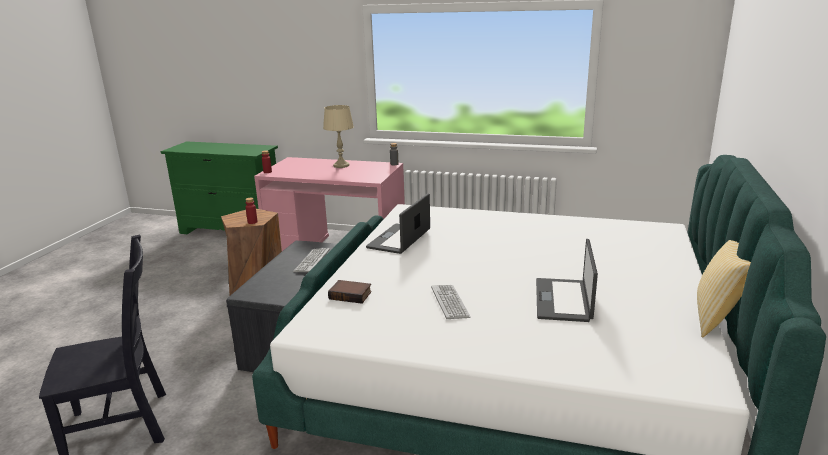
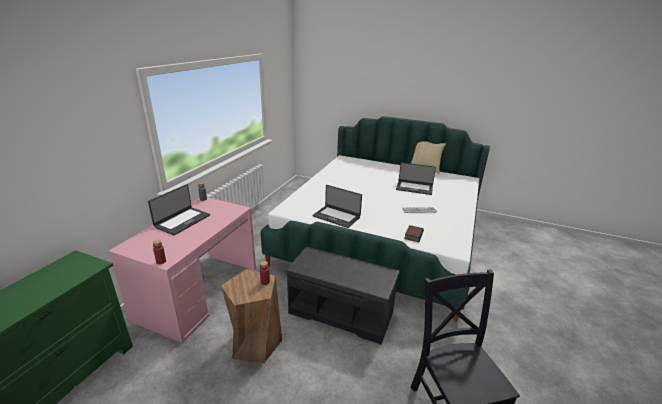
camera: 85 degrees left, 5 degrees up
(312, 261) = (333, 260): keyboard -> none
(341, 165) = (182, 221): beige table lamp -> laptop

